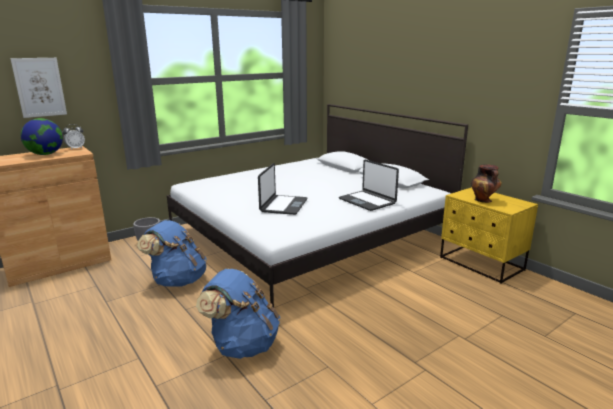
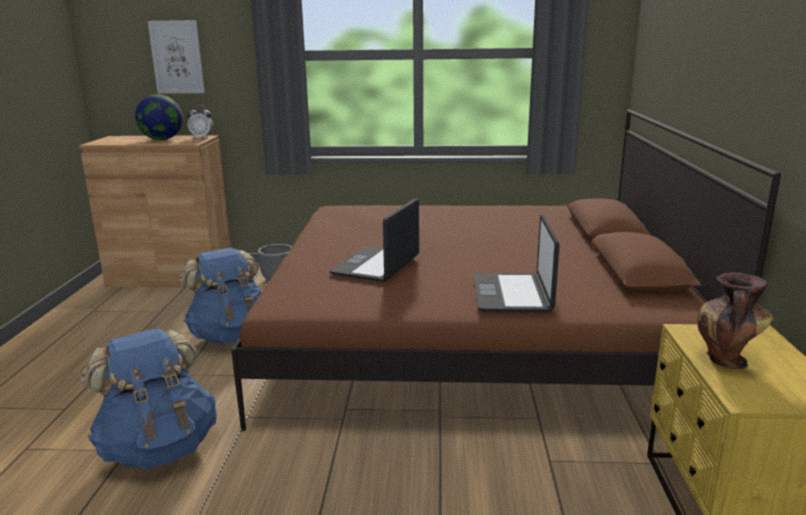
camera: 40 degrees right, 0 degrees up
(283, 205) = (377, 266): laptop -> laptop turned 150 degrees clockwise
(308, 237) = (471, 334): white bed -> brown bed

